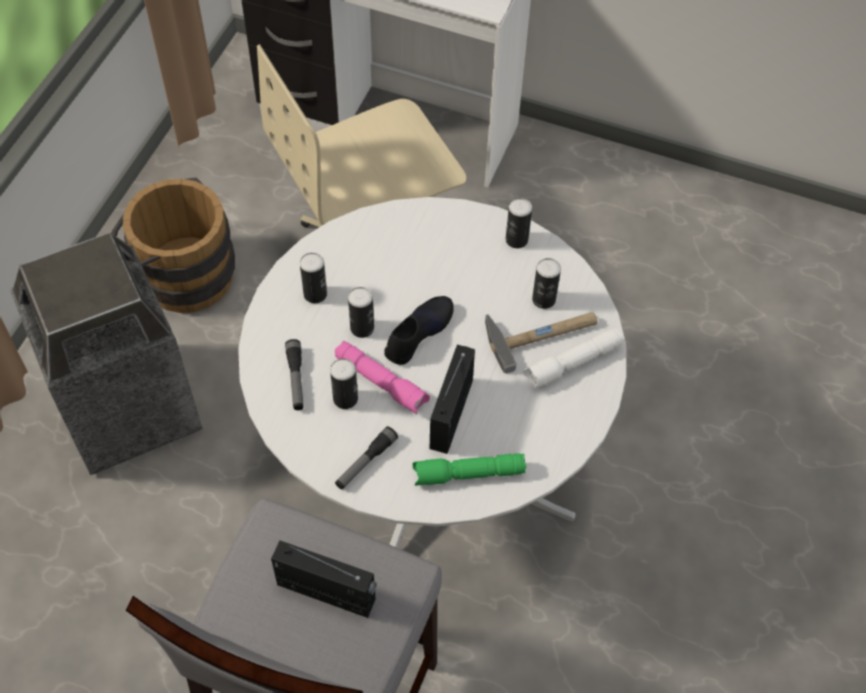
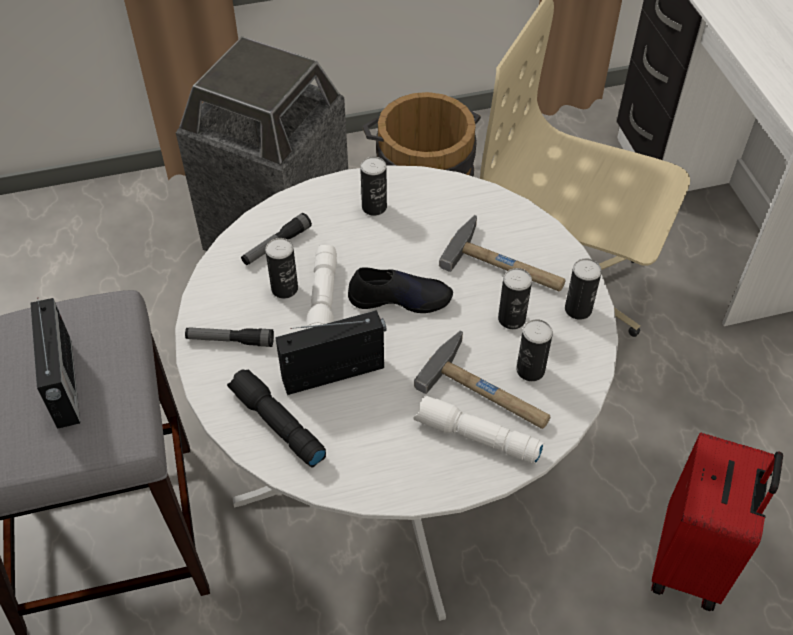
camera: 55 degrees right, 5 degrees down
(362, 328) = (368, 257): can -> can (511, 319)
(382, 382) = (324, 303): pink flashlight -> white flashlight
(444, 252) = (506, 265): none -> hammer
(468, 475) = (276, 424): green flashlight -> black flashlight
(643, 343) = (692, 562): none -> red suitcase

